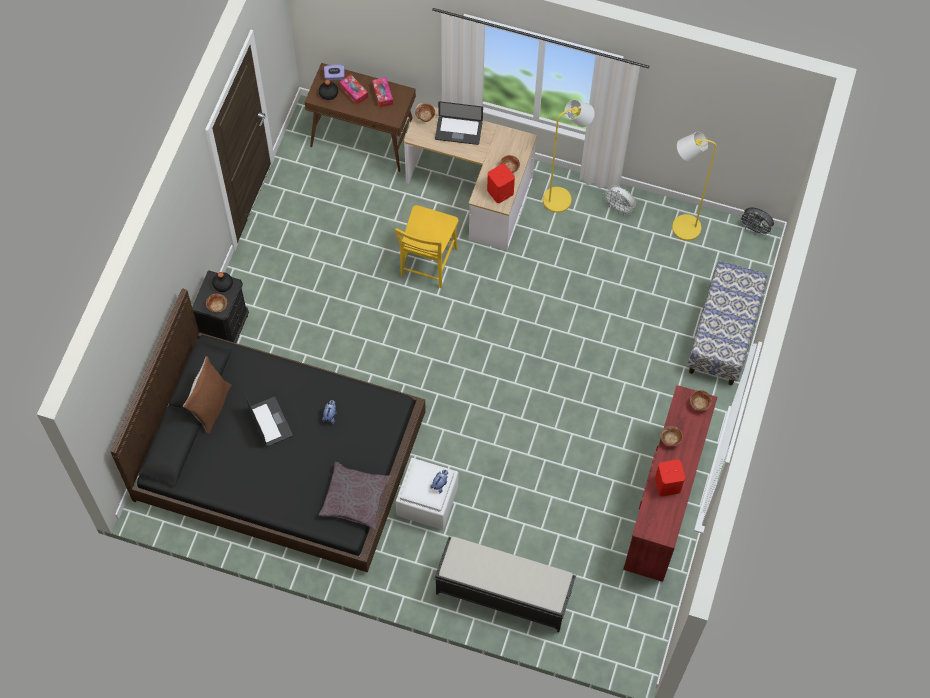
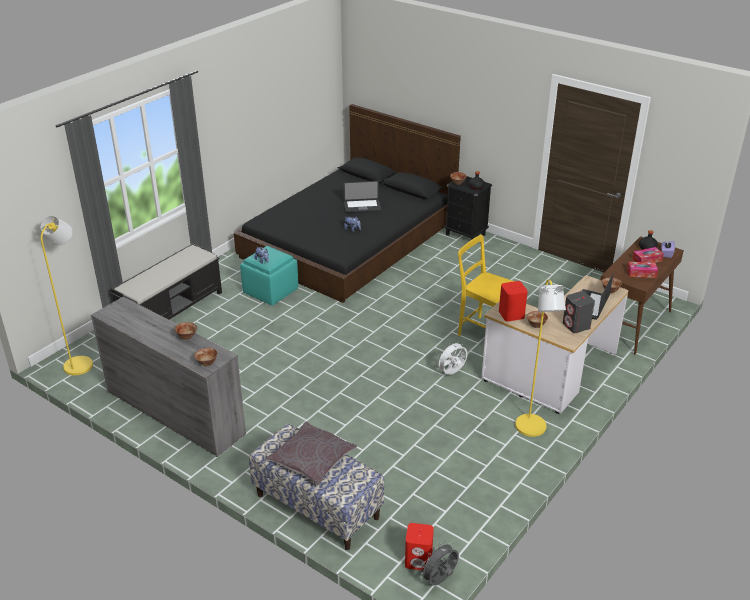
camera: 110 degrees right, 30 degrees down
(210, 406) = (388, 189): brown pillow -> none
(355, 498) = (279, 228): grey pillow -> grey pillow (312, 459)
(427, 501) = (271, 291): white ottoman -> turquoise ottoman
(498, 137) = (576, 326): none -> grey speaker
(619, 208) = (506, 469): white fan -> white fan (452, 373)
(663, 502) = (175, 412): red dresser -> grey dresser
(667, 484) = (148, 325): red speaker -> red speaker (419, 560)
(680, 228) = (465, 512): yellow floor lamp -> yellow floor lamp (81, 363)

